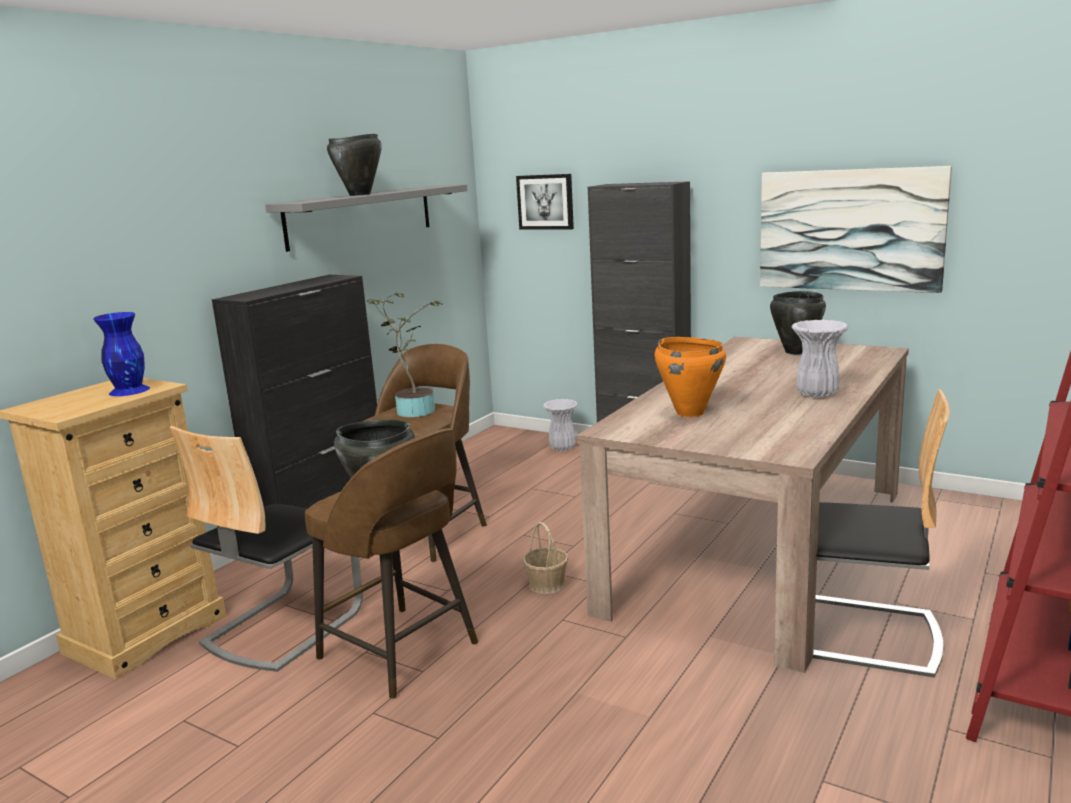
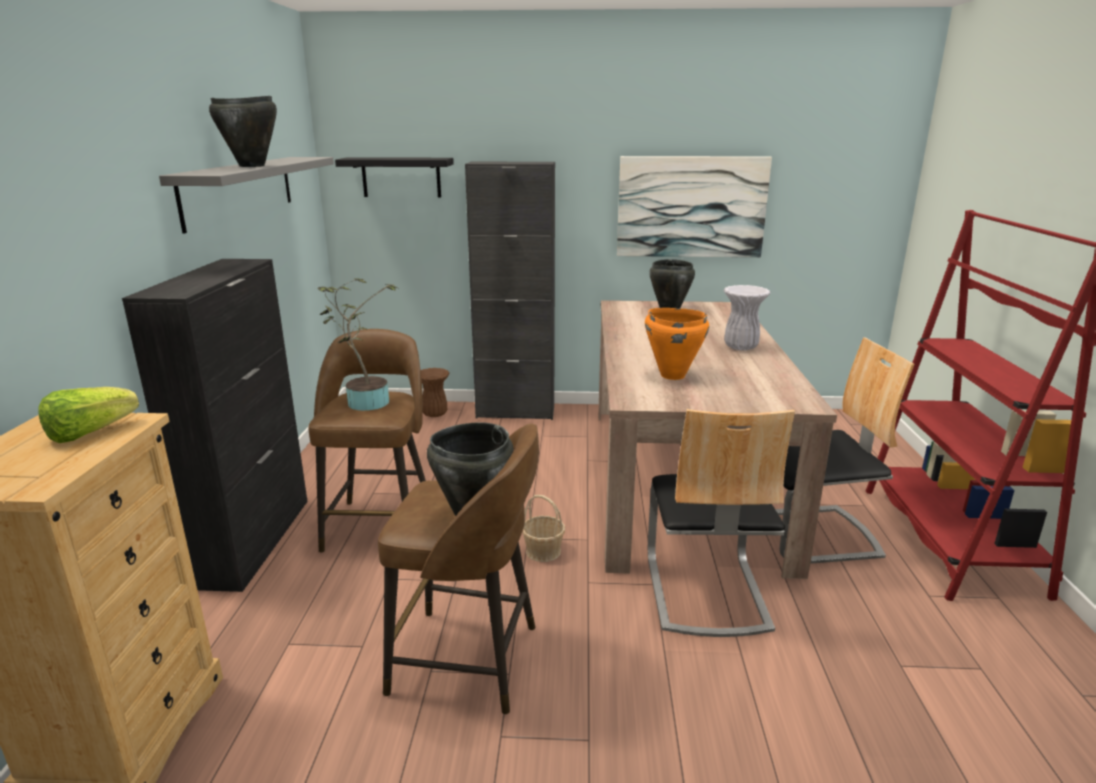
camera: 30 degrees left, 5 degrees up
(129, 390) = (90, 433): blue vase -> lettuce
(282, 626) = (308, 670): chair -> chair (705, 591)
(545, 202) = (401, 177): picture -> black shelf
(563, 448) = (435, 414): white vase -> brown vase

